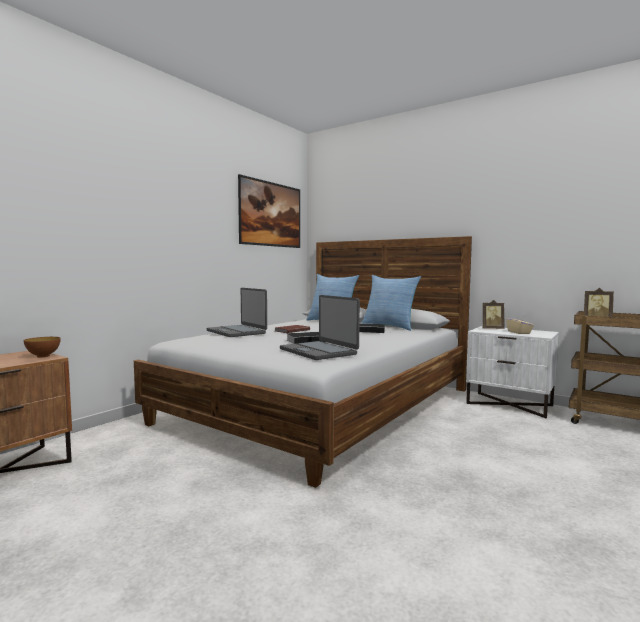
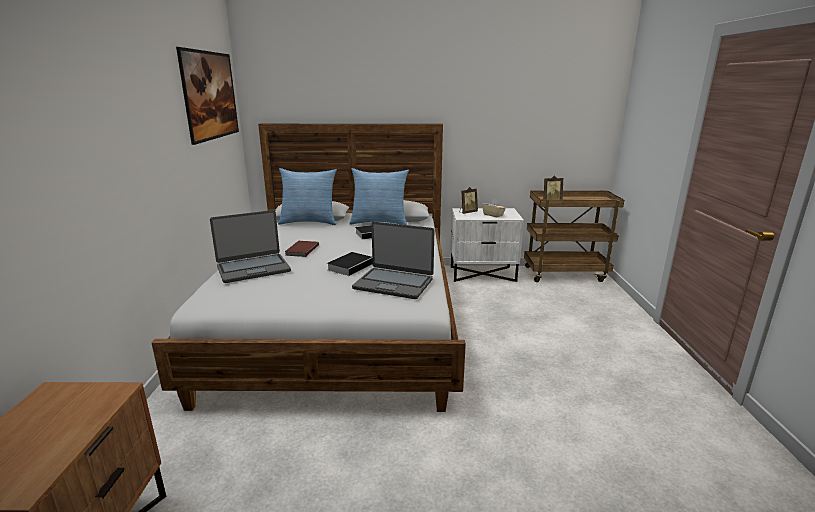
camera: 35 degrees left, 15 degrees up
(43, 356) = (98, 392): bowl -> none
(237, 332) = (253, 269): laptop -> laptop turned 45 degrees counterclockwise

